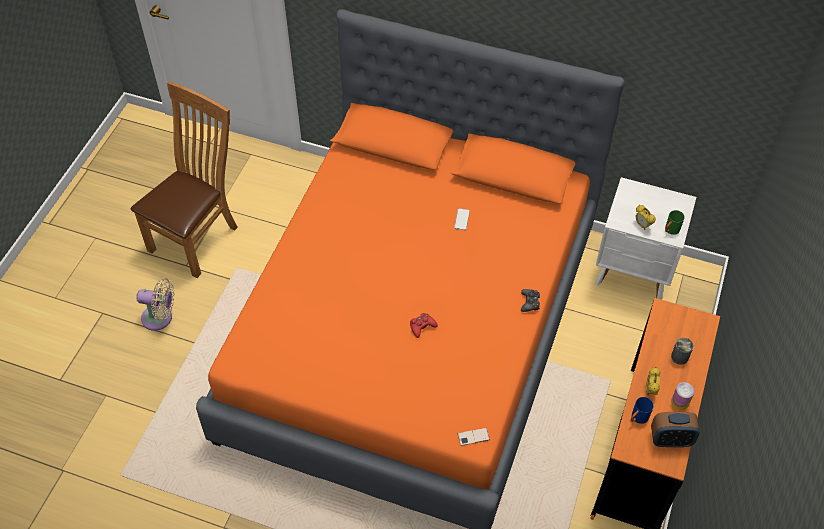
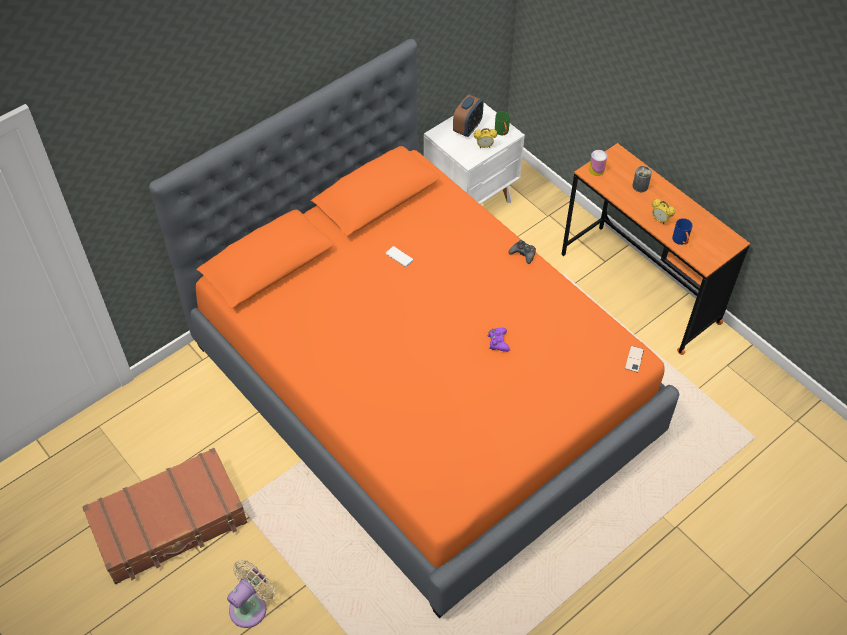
camera: 60 degrees left, 0 degrees up
(198, 236) = (170, 523): brown chair -> brown suitcase
(422, 326) = (498, 342): red game controller -> purple game controller
(670, 439) = (711, 231): alarm clock -> alarm clock (467, 128)
(680, 401) = (680, 208): can -> can (596, 170)

